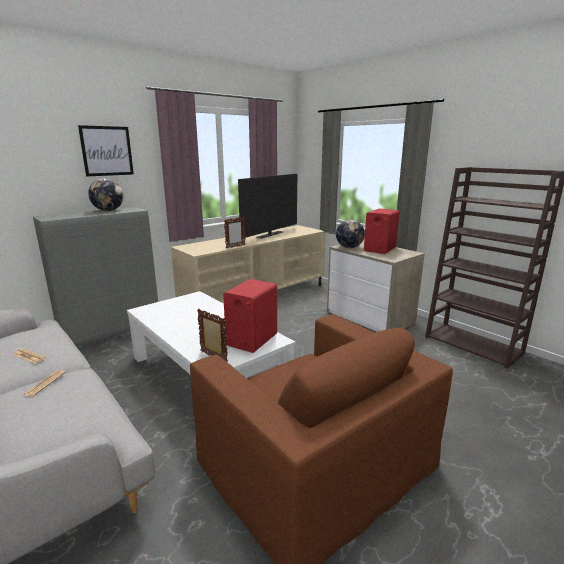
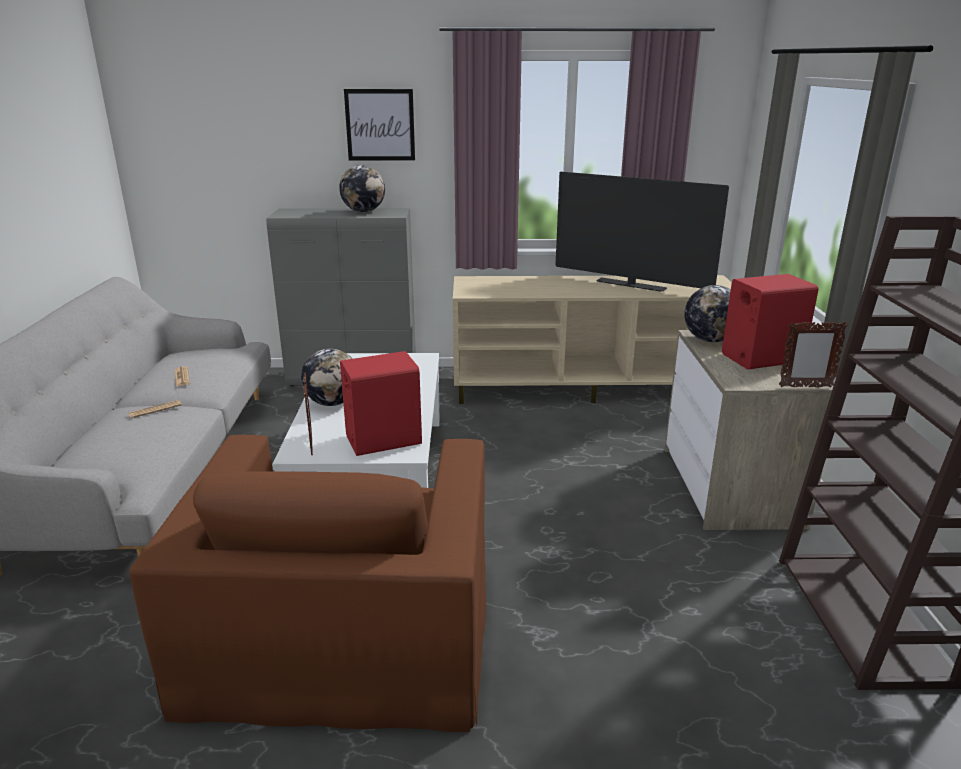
camera: 40 degrees right, 5 degrees up
(184, 333) = (332, 403): none -> globe
(235, 247) = (534, 295): picture frame -> picture frame (805, 387)
(270, 235) = (631, 285): television -> television turned 45 degrees clockwise

